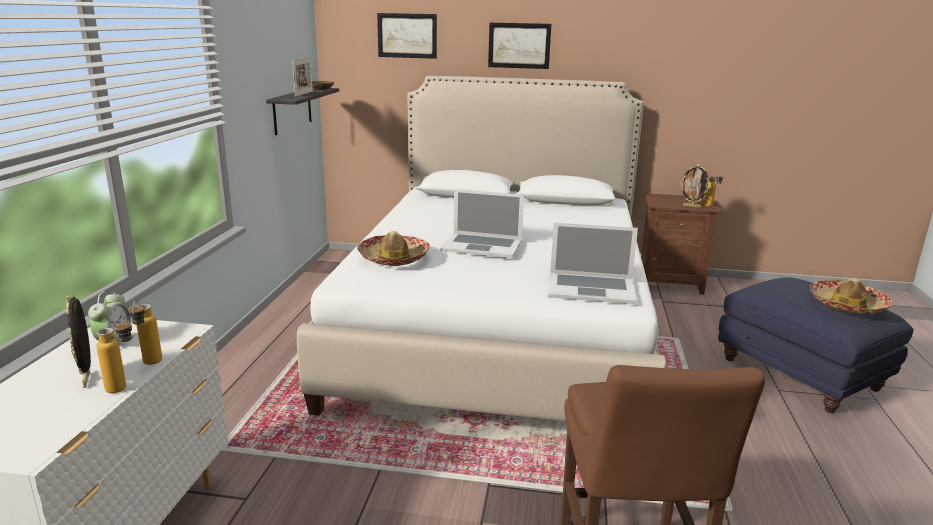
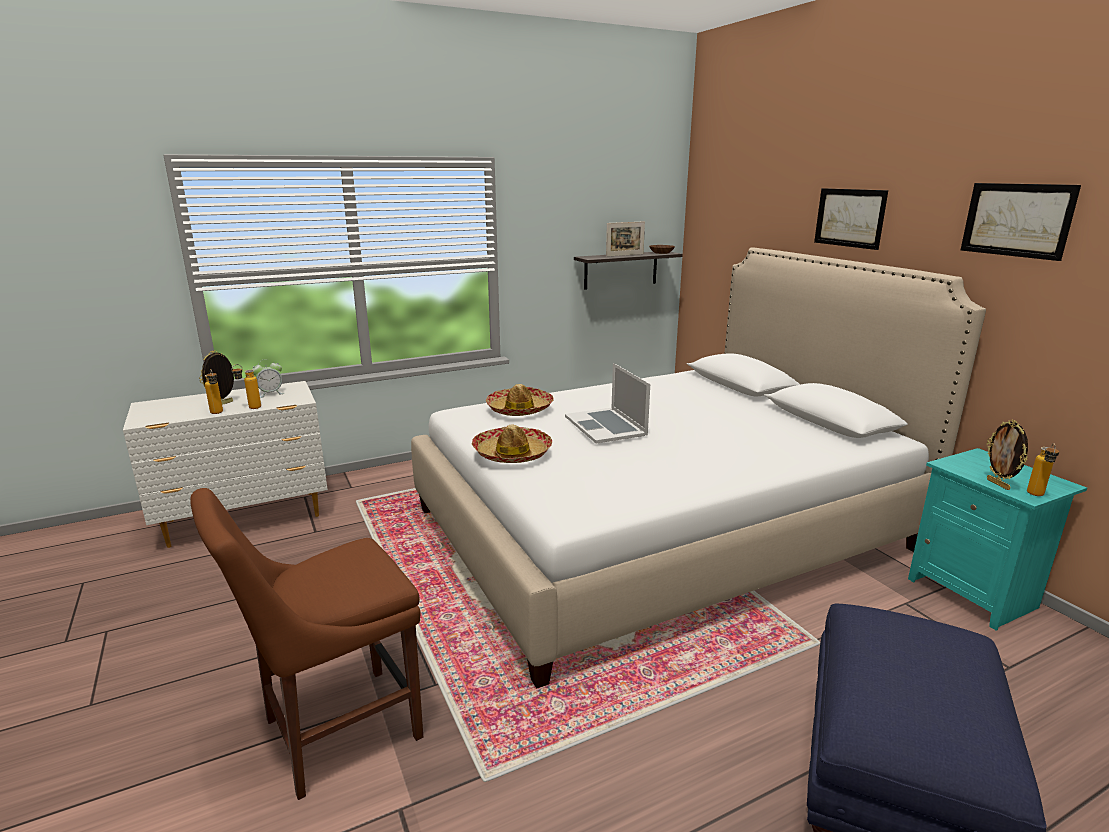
camera: 55 degrees right, 0 degrees up
(407, 35) = (749, 202): picture -> picture (1016, 220)
(591, 288) = (578, 492): laptop -> none
(669, 283) = (973, 593): brown nightstand -> turquoise nightstand
(847, 305) = (932, 704): hat -> hat (512, 453)

